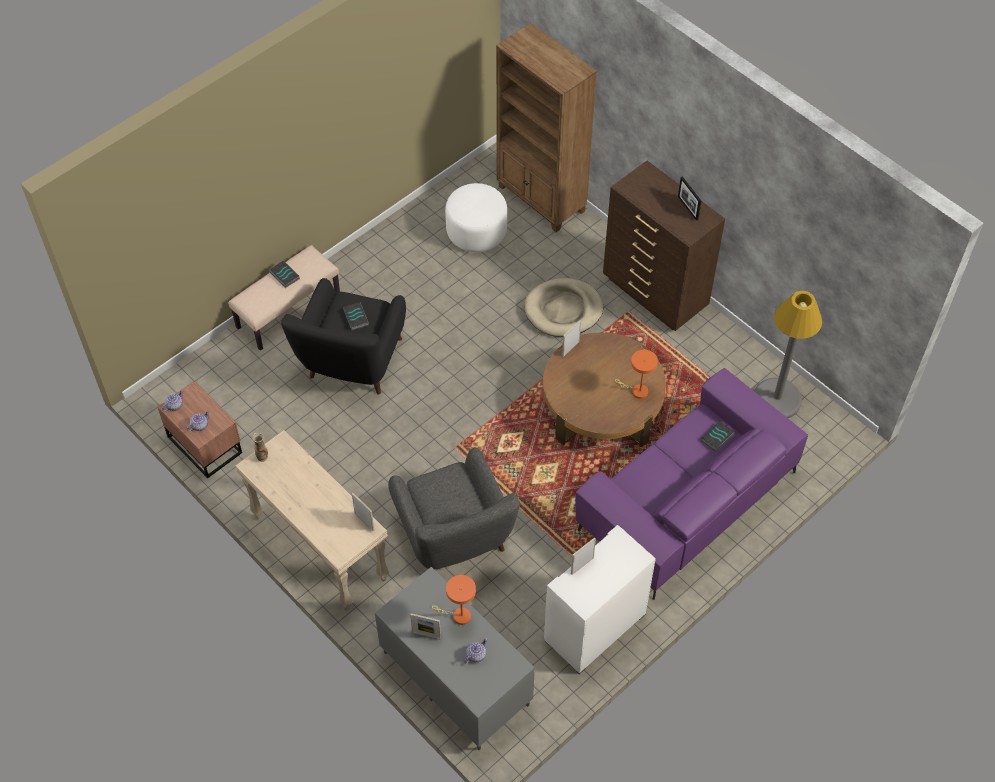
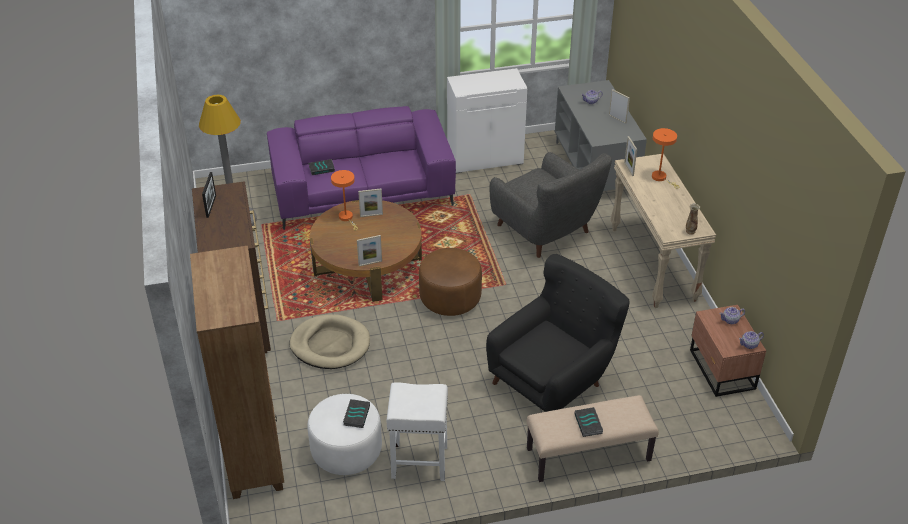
camera: 150 degrees left, 15 degrees down
(356, 318) = (541, 345): book -> book (356, 415)
(416, 247) = (418, 462): none -> white stool
(454, 539) = (546, 232): grey armchair -> grey armchair turned 135 degrees clockwise
(458, 616) = (590, 120): orange table lamp -> orange table lamp (661, 178)
(496, 407) = (450, 298): none -> brown ottoman
(582, 565) = (497, 88): picture frame -> picture frame (371, 215)

